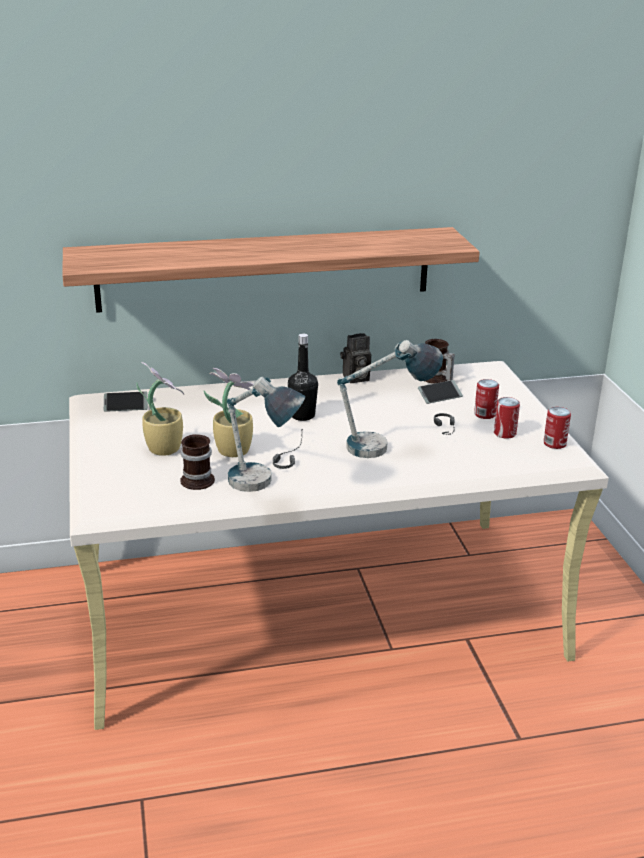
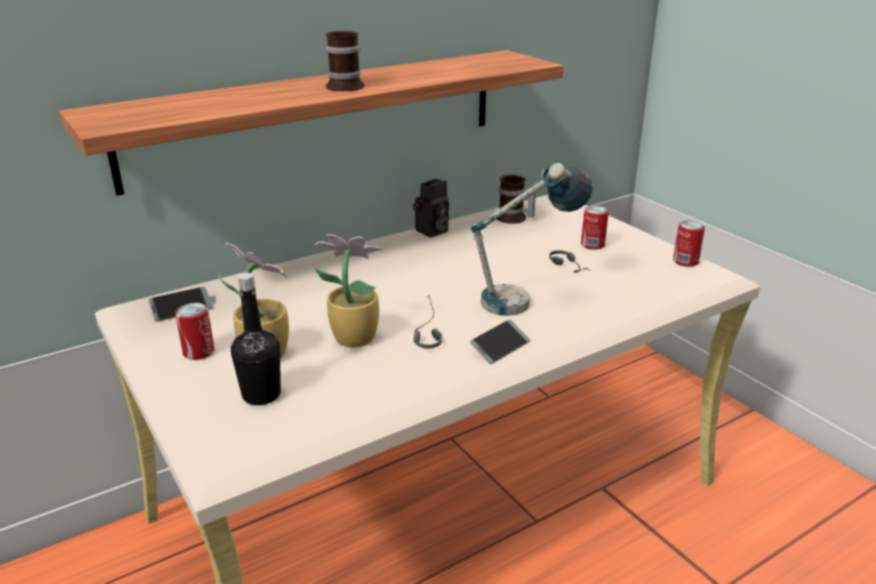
camera: 20 degrees left, 0 degrees up
(198, 478) = (335, 384): mug -> mug (344, 85)
(262, 487) = (424, 377): table lamp -> none
(302, 415) = (405, 281): black bottle -> black bottle (261, 395)
(439, 396) = (532, 234): phone -> phone (500, 347)
(504, 433) = (629, 260): can -> can (198, 352)

